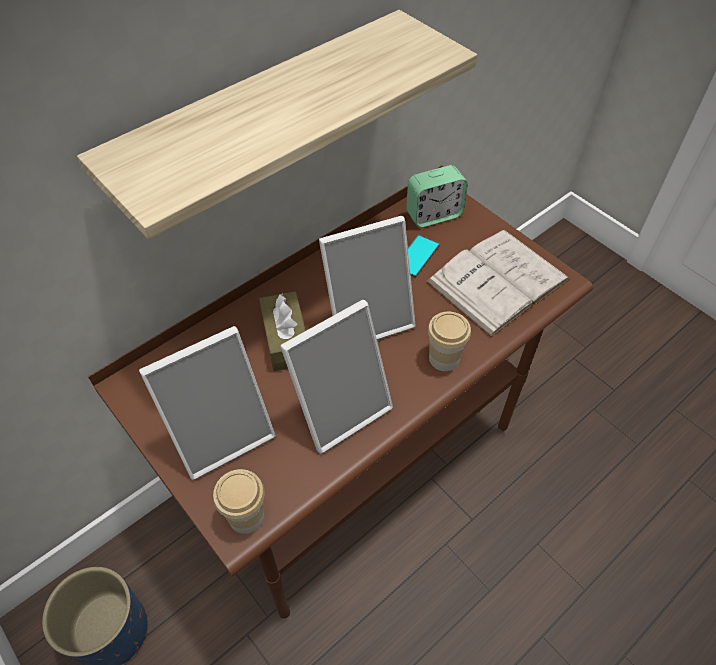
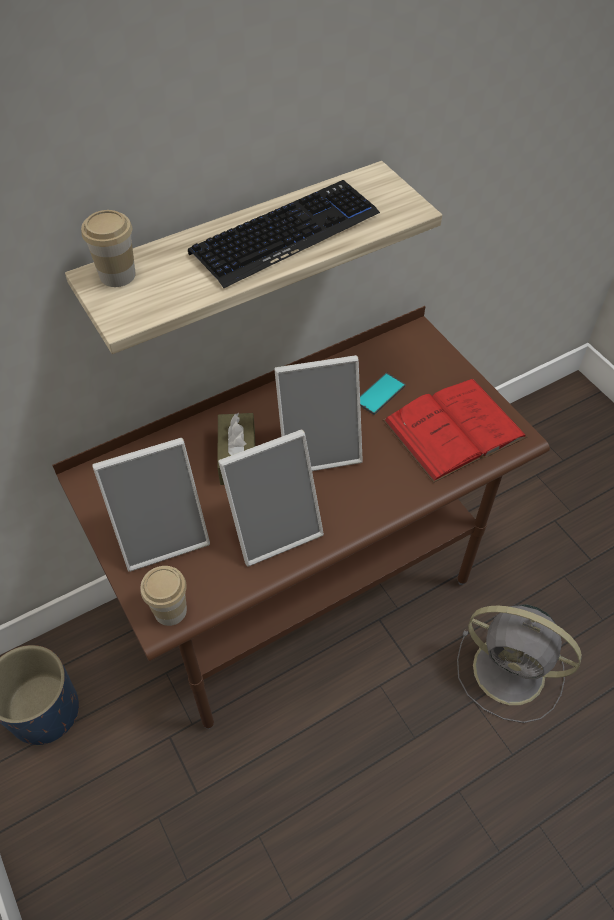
camera: 10 degrees right, 0 degrees up
(318, 90) = (286, 234): none -> keyboard
(433, 215) = (406, 355): alarm clock -> none
(444, 358) = (383, 496): cup -> cup (117, 275)
(497, 281) = (454, 429): white book -> red book
(567, 508) = (512, 672): none -> grey fan

